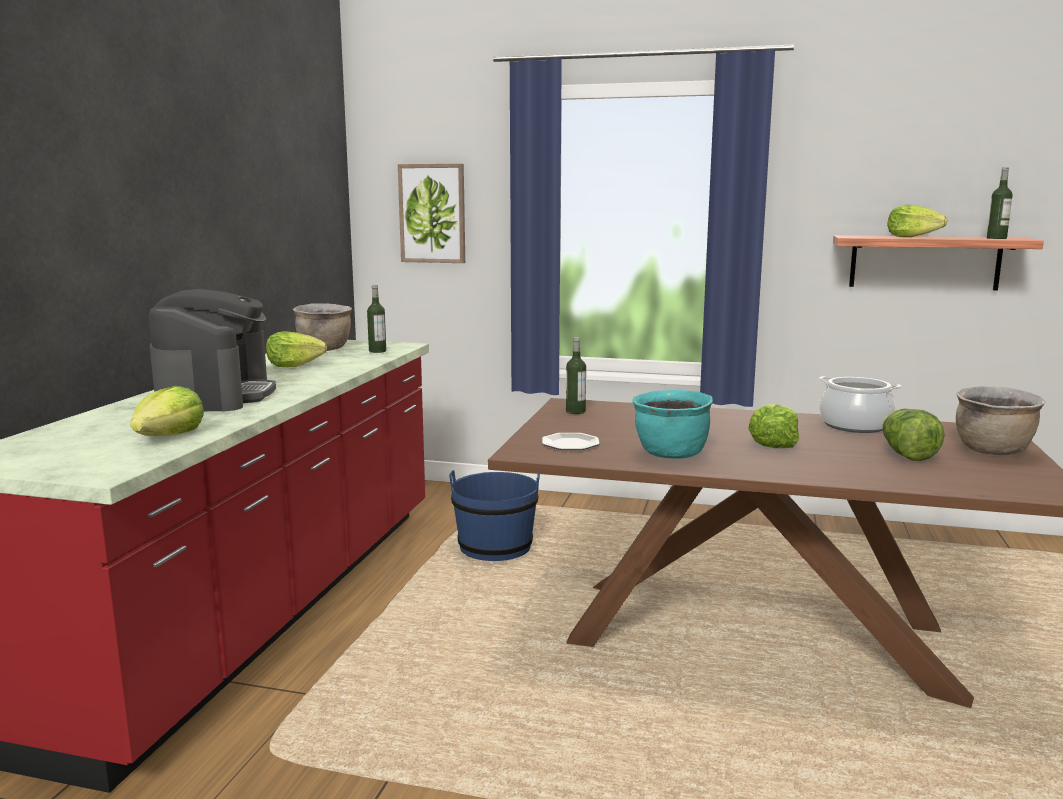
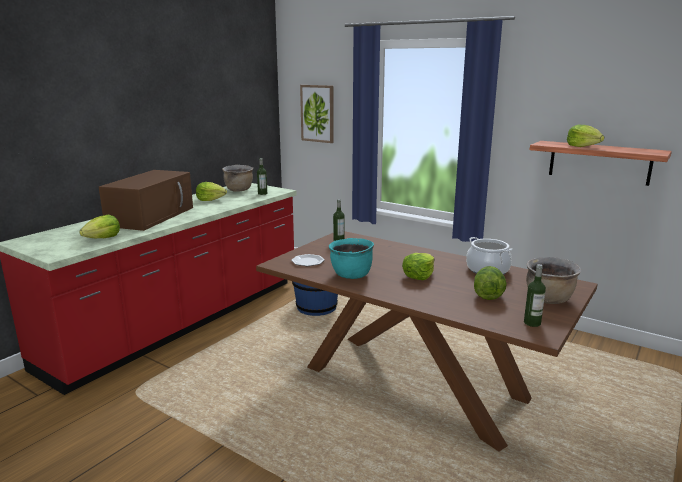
camera: 20 degrees right, 5 degrees up
(216, 396) = (152, 216): coffee machine -> brown microwave
(996, 238) = (639, 151): bottle -> bottle (532, 323)

